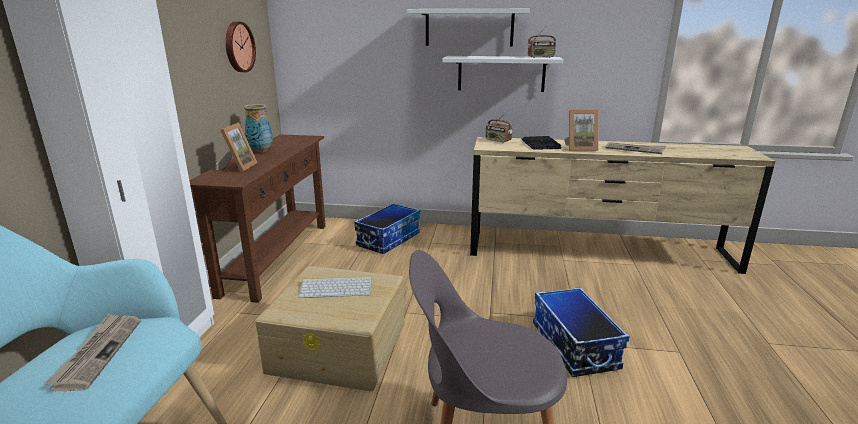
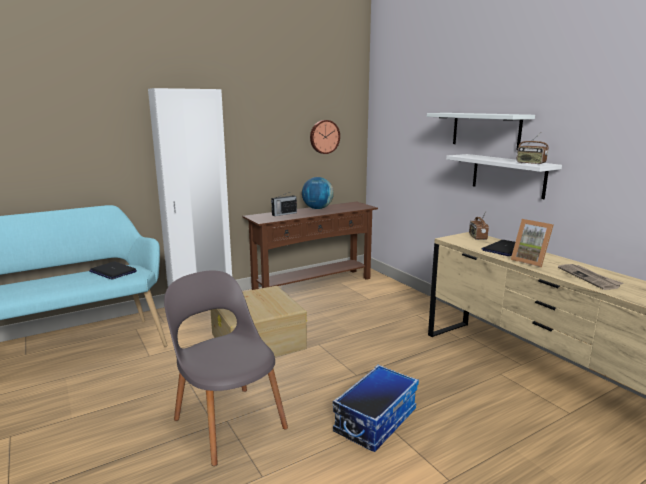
camera: 50 degrees right, 5 degrees down
(98, 352) = (113, 271): newspaper -> laptop
(238, 167) = (283, 214): picture frame -> radio
(261, 151) = (317, 208): vase -> globe
(337, 287) = (264, 300): keyboard -> none
(388, 239) = (392, 301): storage box -> none

